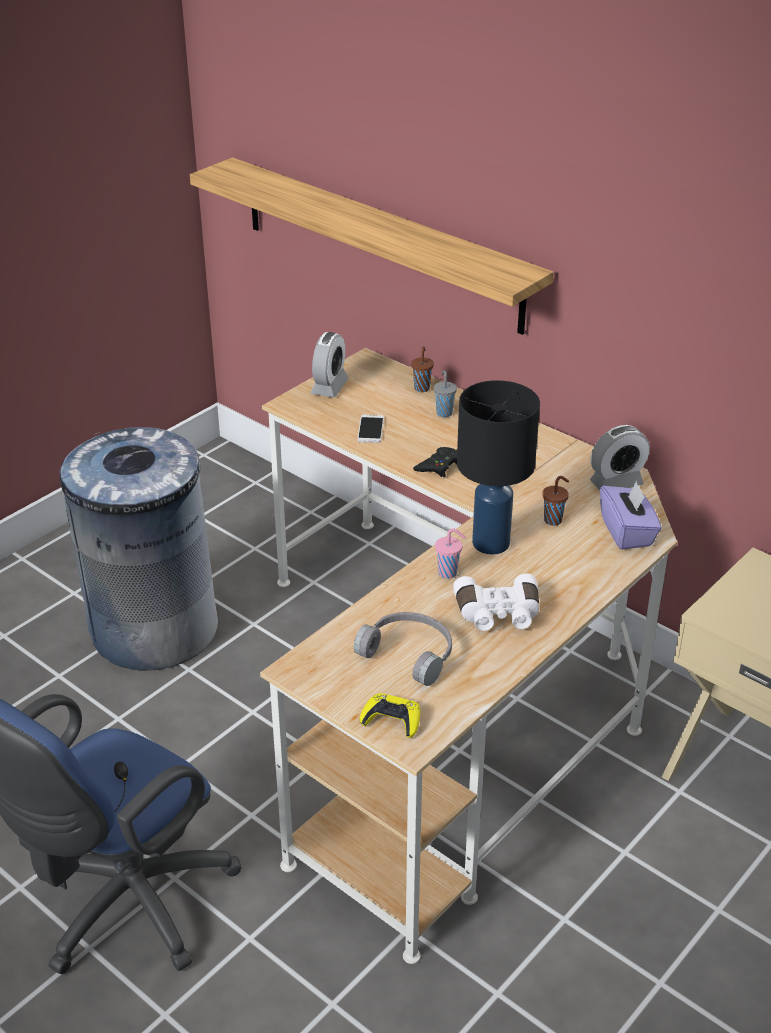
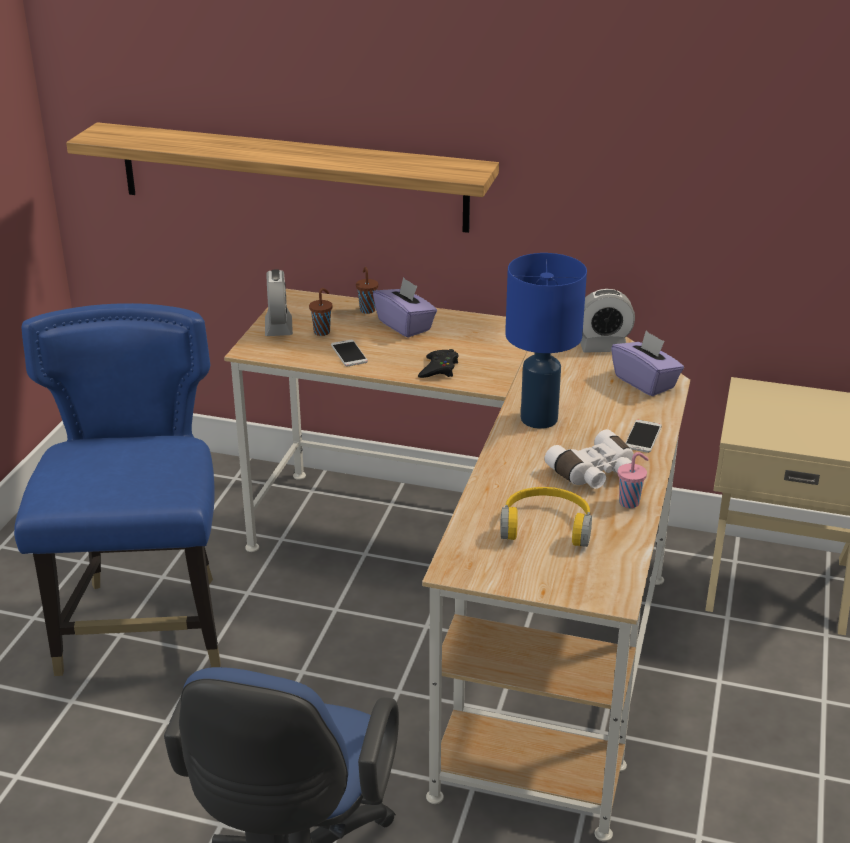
camera: 25 degrees left, 5 degrees down
(153, 629) = (146, 627): grey trash can -> blue chair
(392, 720) = (578, 584): yellow game controller -> none
(409, 653) = (546, 526): grey headphones -> yellow headphones
(444, 412) = (405, 325): grey cup -> purple tissue box
(449, 573) = (523, 452): pink cup -> pink cup (630, 502)
(492, 543) = (540, 418): black table lamp -> blue table lamp
(554, 520) = (576, 388): brown cup -> brown cup (322, 332)
(576, 590) = (643, 437): none -> phone
(616, 483) = (603, 347): alarm clock -> alarm clock turned 45 degrees clockwise

